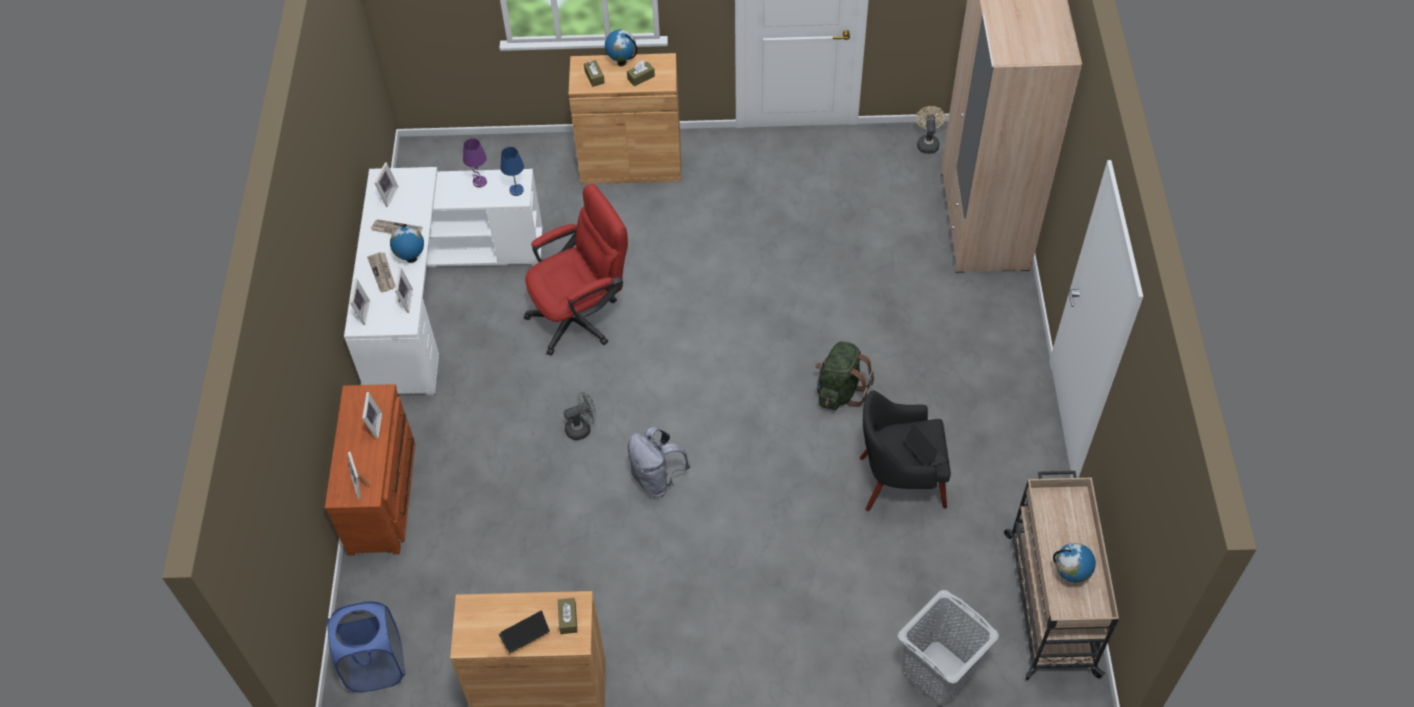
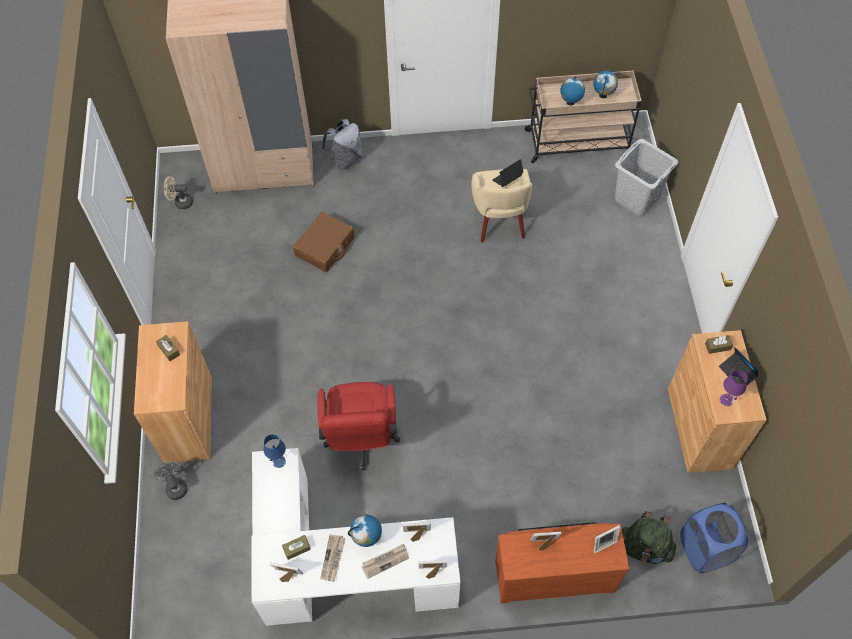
camera: 95 degrees left, 5 degrees up
(479, 182) = (268, 496): purple table lamp -> purple table lamp (726, 400)
(582, 316) = (361, 440): red office chair -> red office chair turned 150 degrees counterclockwise
(582, 428) = (473, 427): grey fan -> grey fan (175, 486)
(594, 77) = (165, 389): brown tissue box -> brown tissue box (297, 549)
(622, 62) = (147, 368): globe -> globe (570, 102)
(657, 479) = (514, 369): grey backpack -> grey backpack (345, 159)
(839, 391) = (425, 255): green backpack -> green backpack (644, 547)
(856, 284) = (325, 247): none -> brown suitcase
(899, 481) = (498, 219): black armchair -> beige armchair

